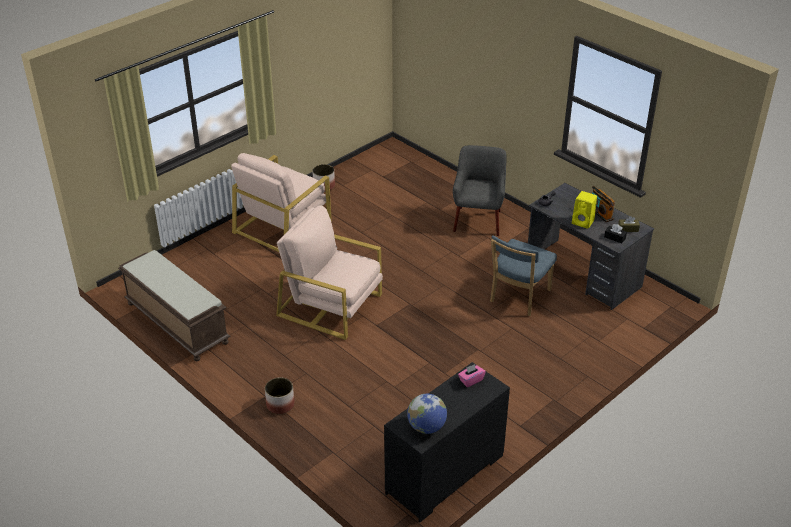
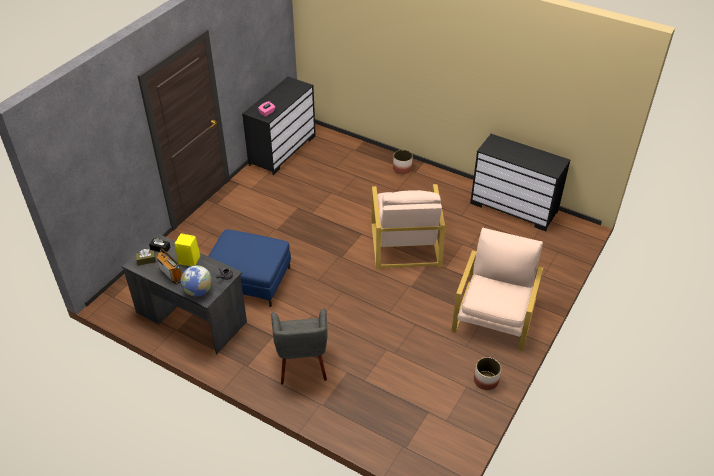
camera: 165 degrees right, 5 degrees up
(176, 323) = (514, 207): brown bench -> black dresser
(331, 305) = (405, 243): beige armchair -> beige armchair turned 75 degrees clockwise
(426, 427) = (288, 87): globe -> globe (198, 291)
(518, 297) = (250, 280): blue chair -> blue ottoman

